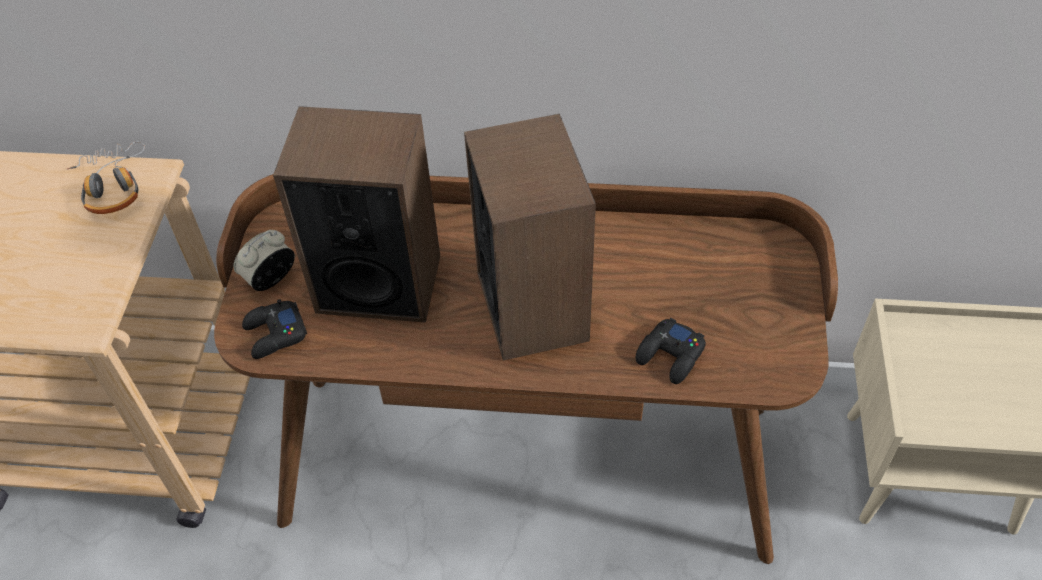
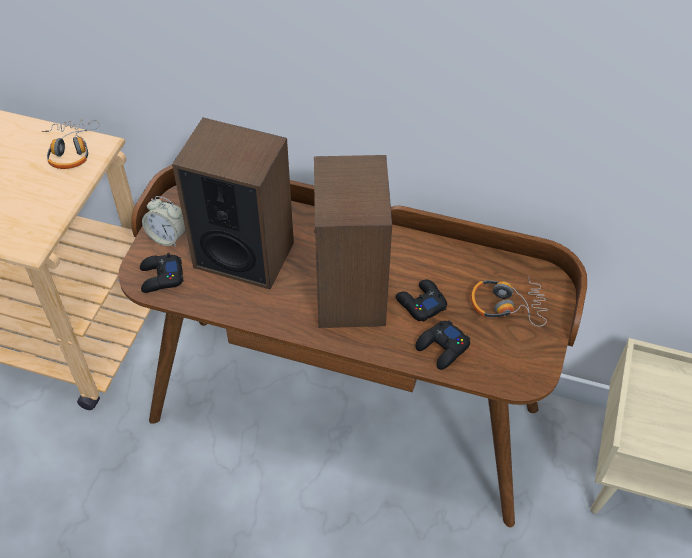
camera: 10 degrees right, 0 degrees up
(270, 279) = (168, 237): alarm clock -> alarm clock turned 120 degrees counterclockwise
(626, 303) = (420, 303): none -> black game controller
(736, 285) = (507, 305): none -> headphones

